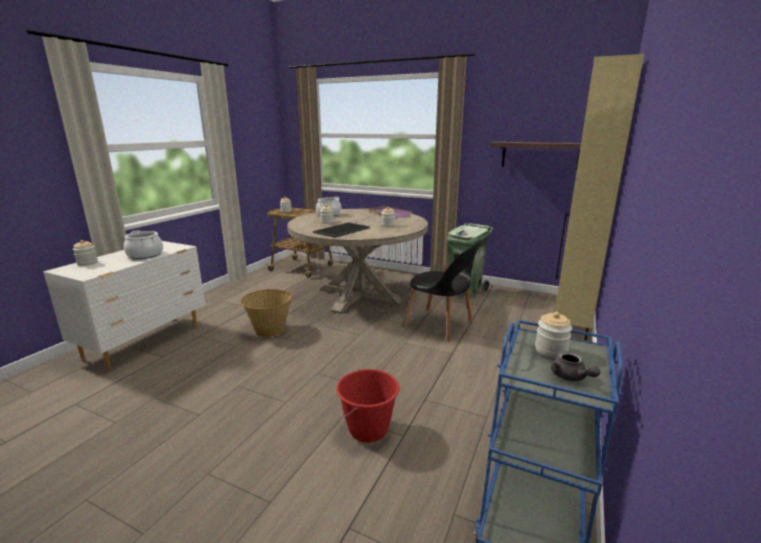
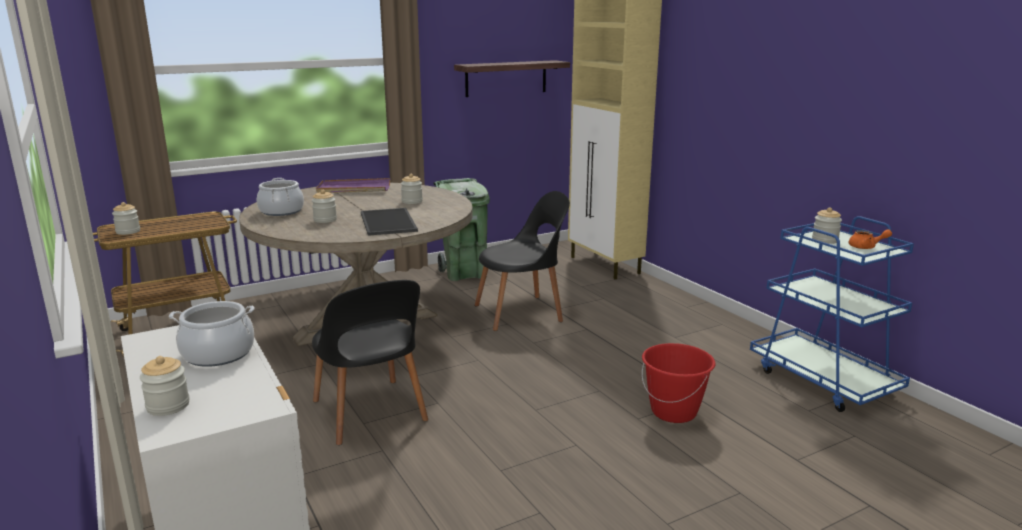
camera: 55 degrees left, 0 degrees up
(269, 330) = (370, 413): basket -> black chair
(571, 377) = (866, 247): grey teapot -> orange teapot

